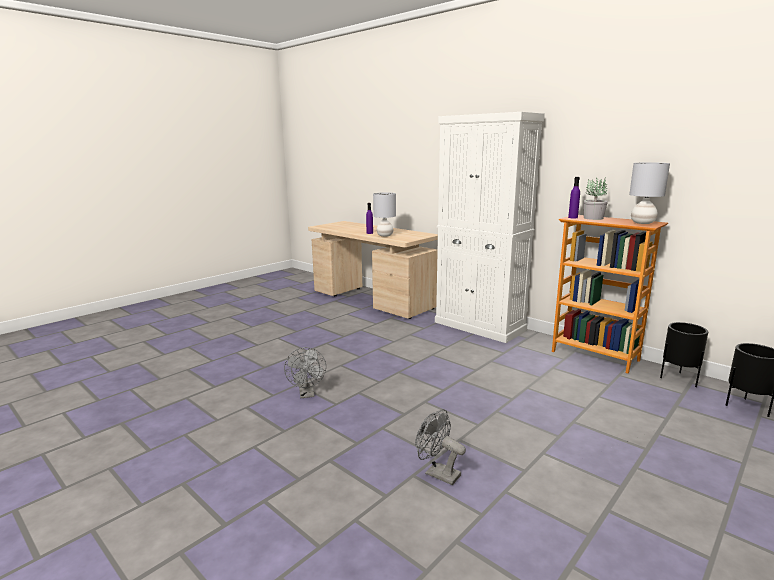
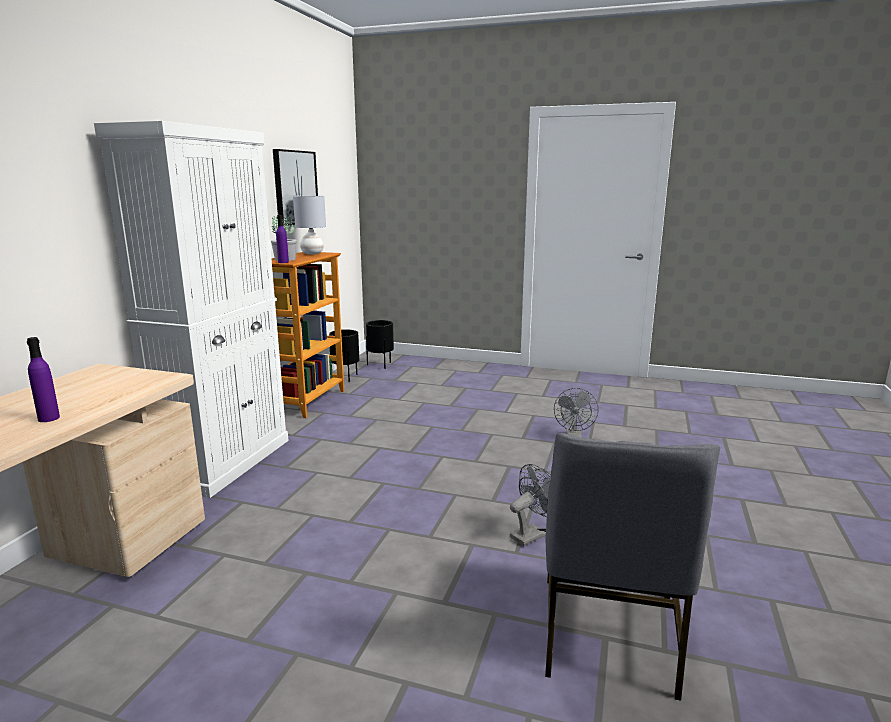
camera: 115 degrees left, 0 degrees up
(214, 387) = (608, 635): none -> grey chair
(385, 235) = (99, 399): grey table lamp -> none
(678, 154) = (295, 187): none -> picture

